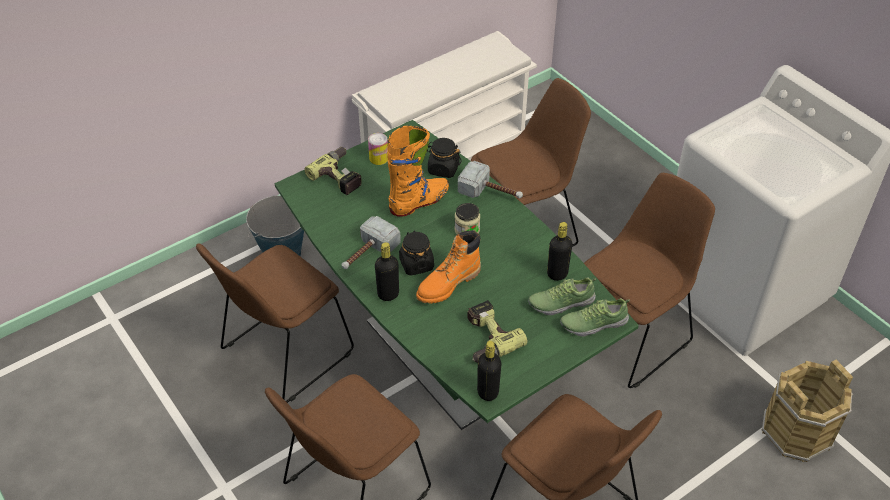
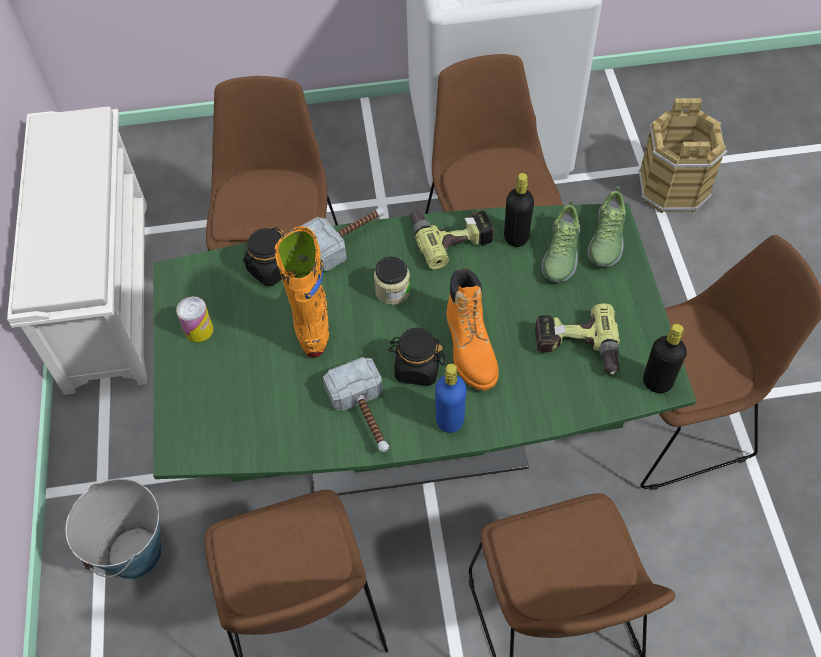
camera: 60 degrees left, 10 degrees up
(341, 176) = (200, 387): power drill -> power drill (451, 236)
(388, 294) = (450, 420): black bottle -> blue bottle

